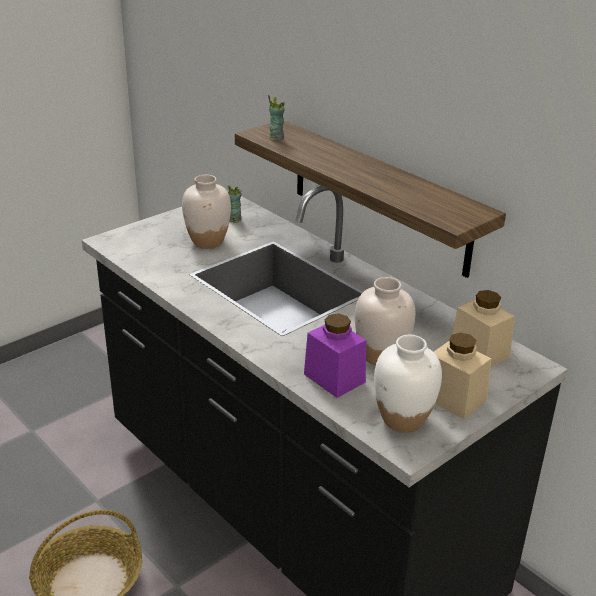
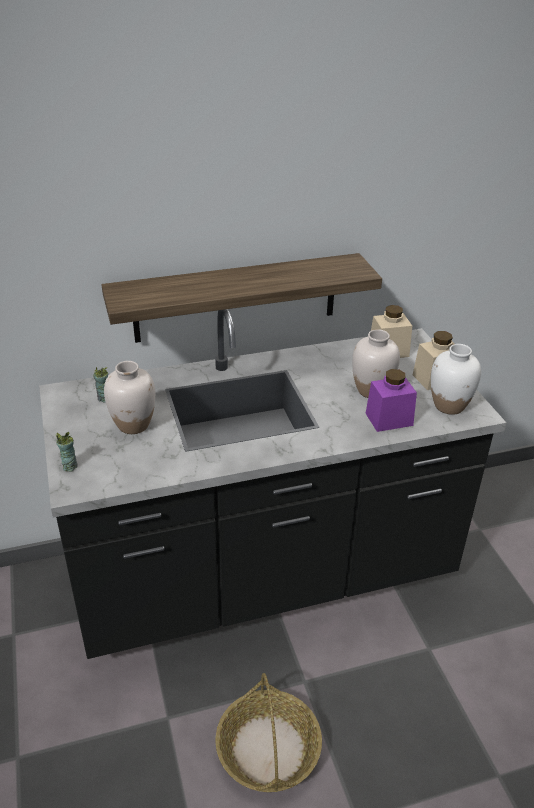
camera: 65 degrees left, 5 degrees up
(276, 138) = (144, 296): cup -> cup (69, 466)

